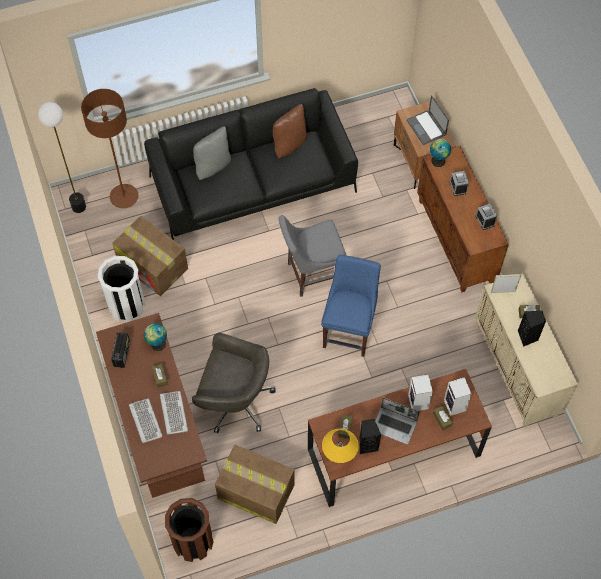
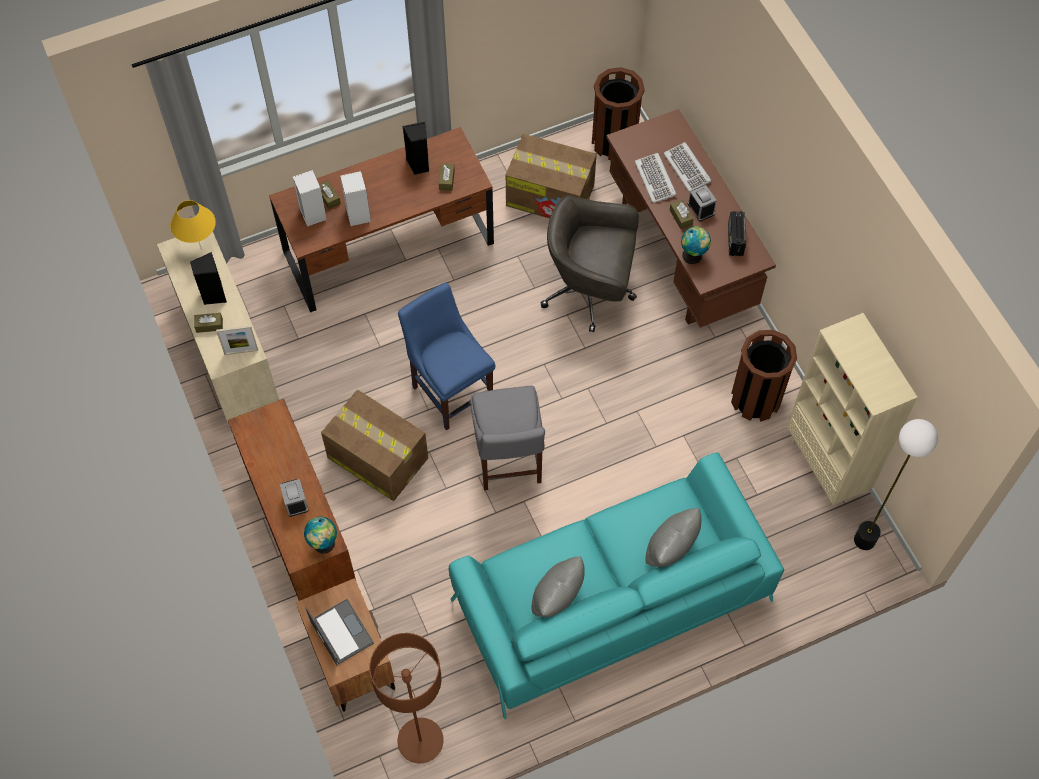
camera: 175 degrees right, 0 degrees up
(90, 254) = (826, 467): none -> beige bookcase
(124, 197) = (801, 561): brown floor lamp -> brown floor lamp (420, 741)
(127, 305) = (755, 399): white trash can -> brown trash can
(153, 266) = (732, 457): cardboard box -> cardboard box (376, 457)
(252, 184) = (611, 599): black sofa -> turquoise sofa
(289, 144) = (558, 601): brown pillow -> grey pillow
(311, 274) = (508, 463): grey chair -> grey chair turned 105 degrees clockwise
(339, 459) = (452, 148): yellow table lamp -> yellow table lamp (201, 249)
(349, 330) = (450, 390): blue chair -> blue chair turned 135 degrees clockwise
(395, 425) = (386, 187): laptop -> none
(485, 220) = (258, 452): alarm clock -> alarm clock (701, 209)

